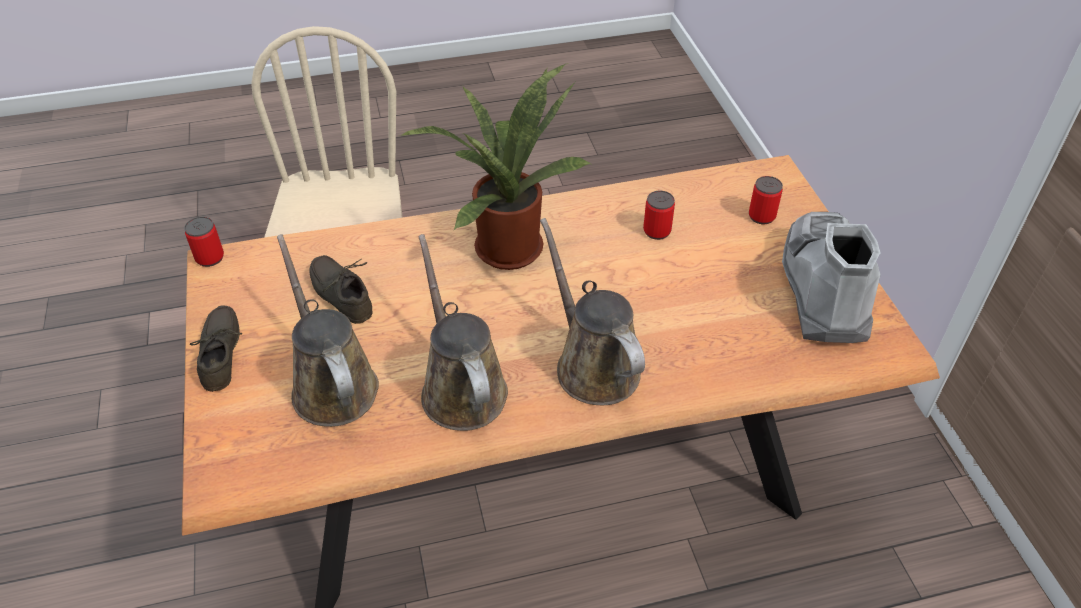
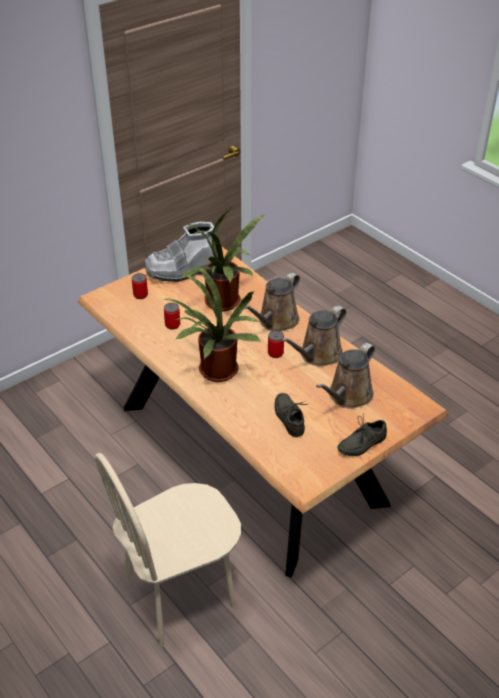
camera: 115 degrees left, 5 degrees down
(210, 258) = (303, 488): can -> can (275, 353)
(344, 294) = (291, 418): grey shoe -> grey shoe turned 135 degrees clockwise
(685, 311) = (224, 304): none -> potted plant

